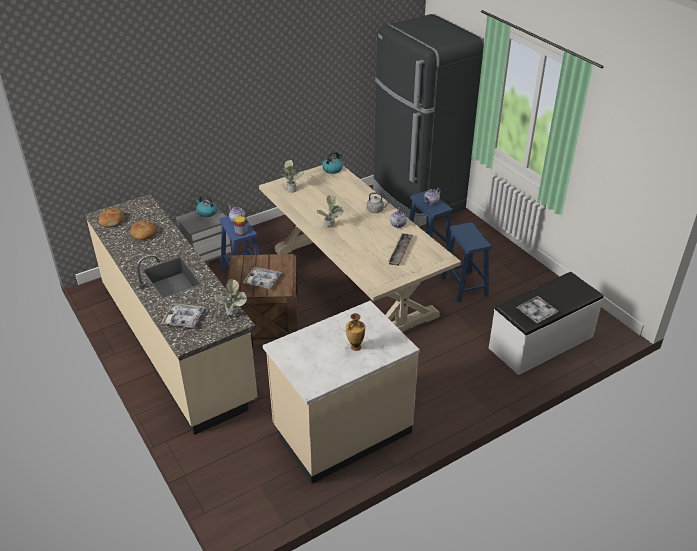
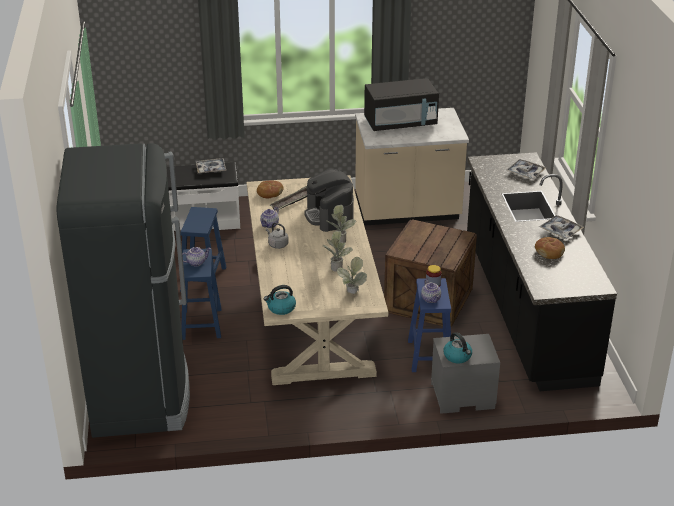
camera: 155 degrees left, 5 degrees down
(112, 221) = (584, 275): bread -> bread (269, 193)
(177, 342) = (525, 307): beige counter -> black counter
(233, 316) = (483, 165): potted plant -> potted plant (337, 266)
(262, 281) = (433, 237): tray -> tray (560, 231)
(355, 347) = (400, 123): vase -> black microwave
(356, 246) = (329, 216): none -> coffee machine

